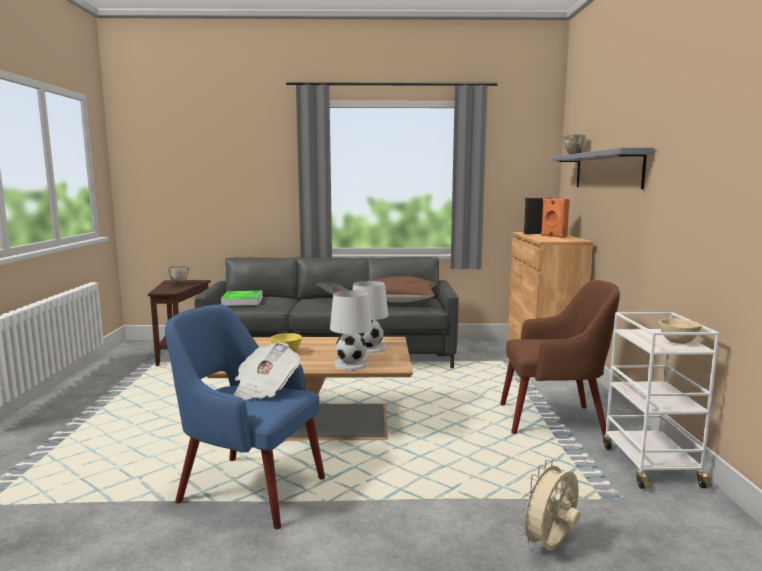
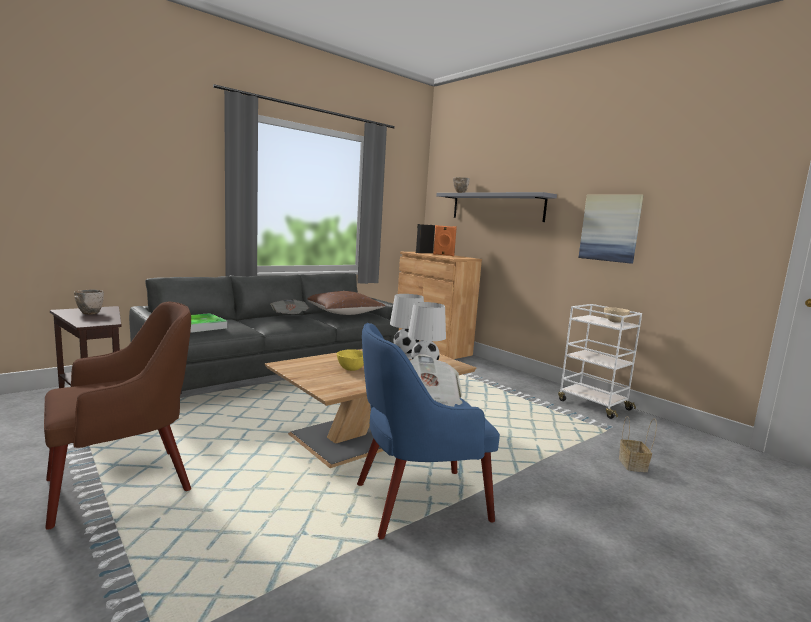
camera: 40 degrees left, 0 degrees up
(550, 547) = (633, 465): beige fan -> basket
(555, 420) = (510, 390): brown armchair -> brown armchair (125, 484)
(700, 195) = (610, 228): none -> picture

